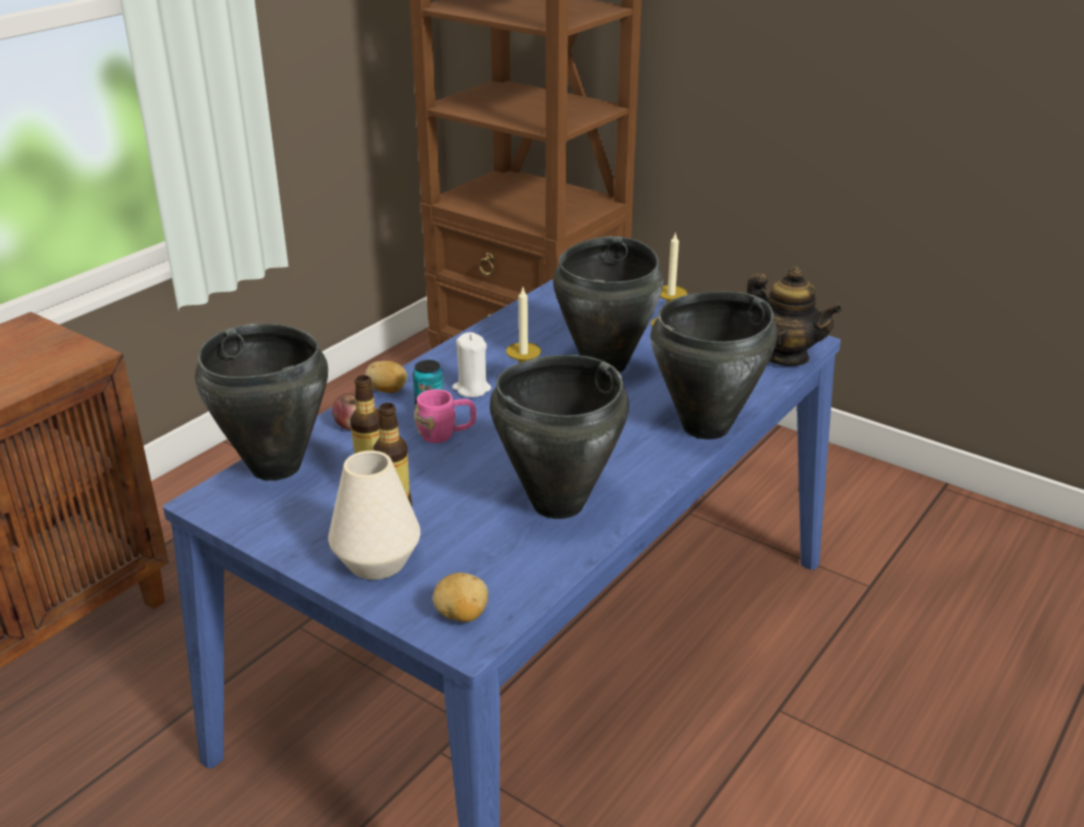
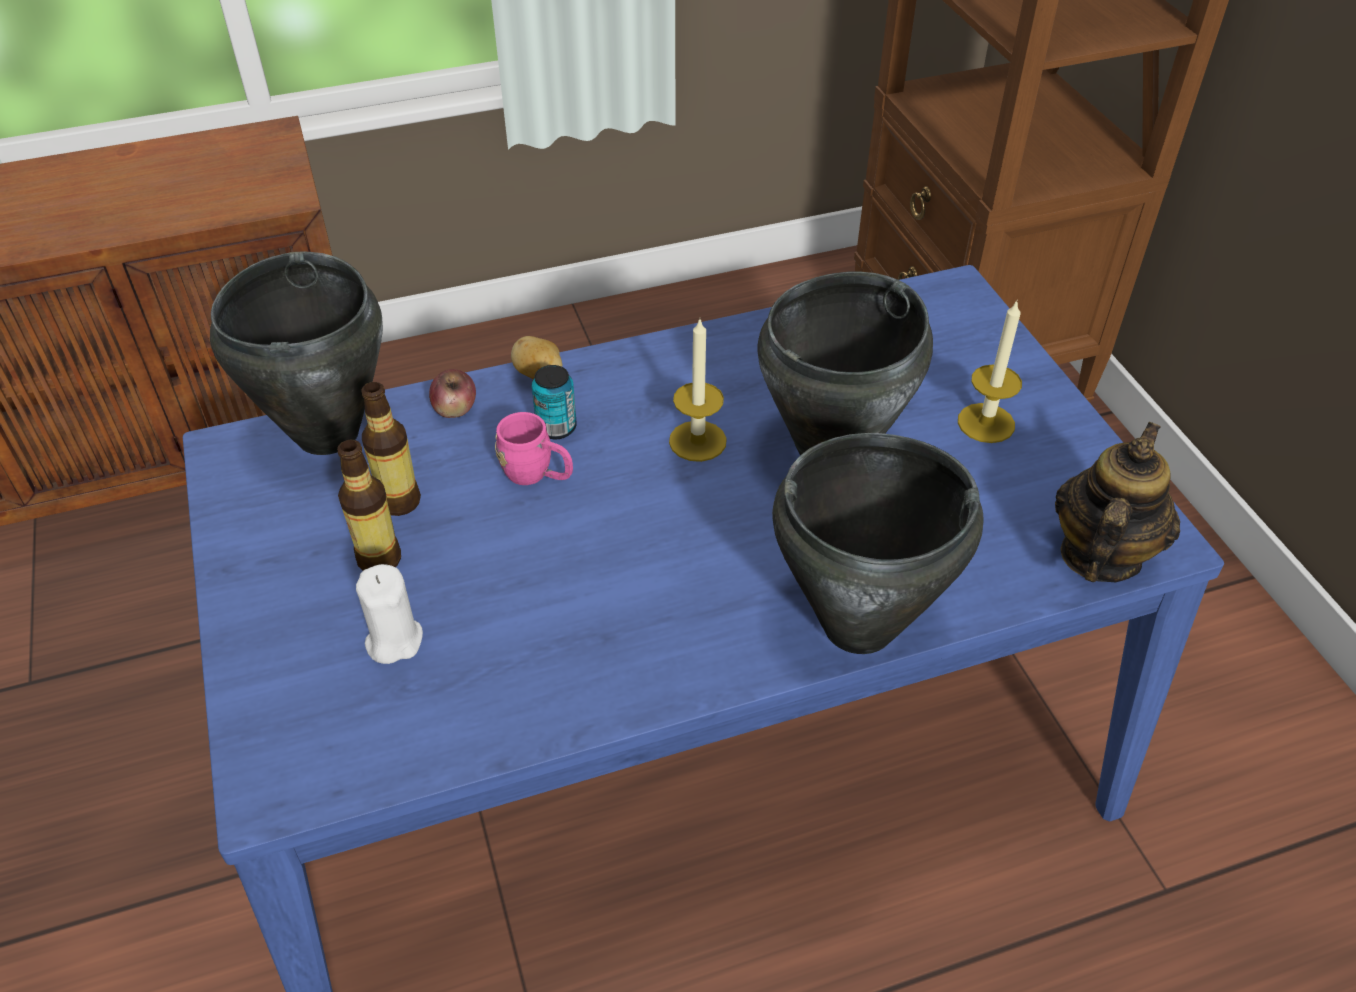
camera: 35 degrees right, 15 degrees up
(376, 561) = (290, 625): white vase -> none
(461, 615) = (293, 757): potato -> none
(471, 389) = (633, 417): white candle -> white candle (394, 640)
(556, 503) = (552, 650): black cooking pot -> none
(784, 356) = (1099, 555): teapot -> teapot turned 135 degrees counterclockwise

